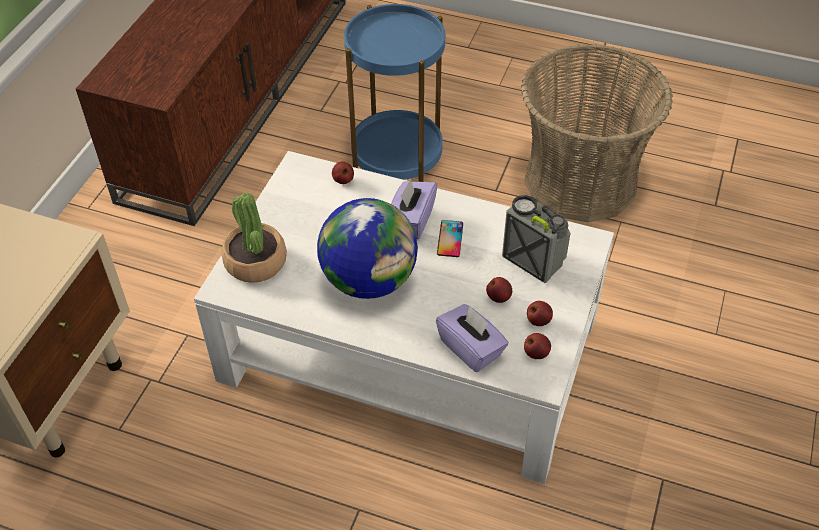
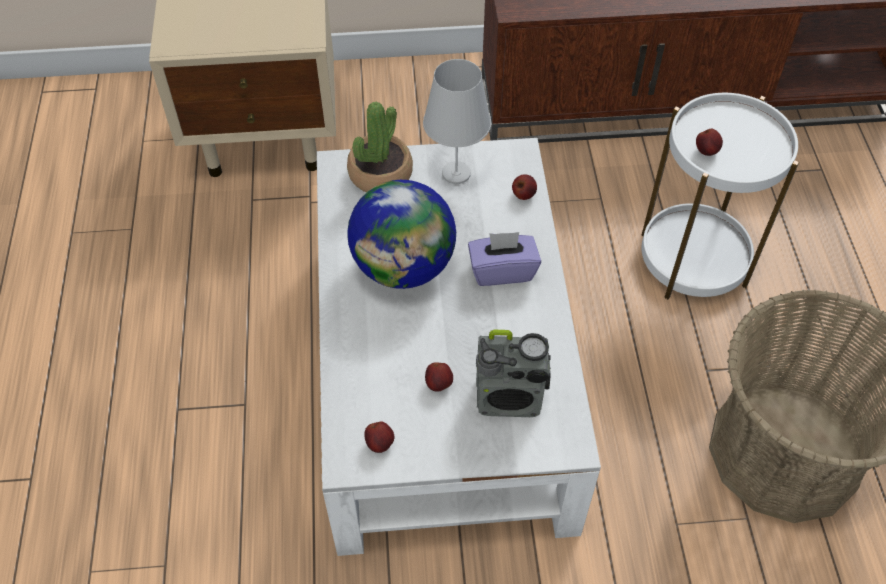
camera: 65 degrees right, 5 degrees up
(291, 212) = (456, 173): none -> white table lamp
(396, 155) = (693, 259): blue side table -> white side table
(450, 238) = (497, 312): phone -> none
(471, 348) = (359, 383): purple tissue box -> none
(533, 260) = (510, 398): radio -> radio turned 75 degrees clockwise
(538, 321) = (425, 431): apple -> apple (707, 151)

